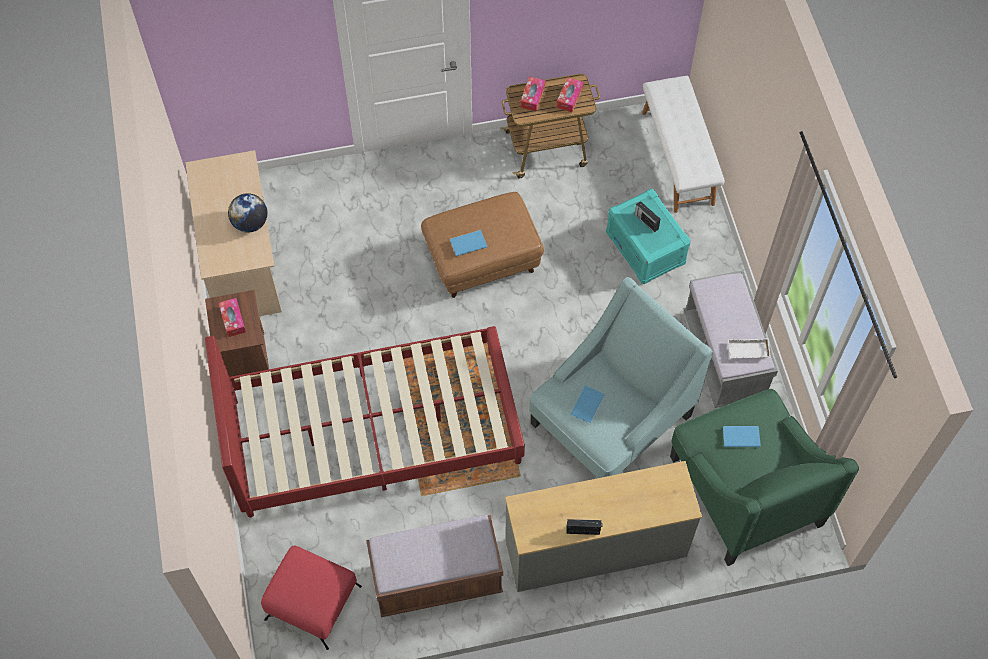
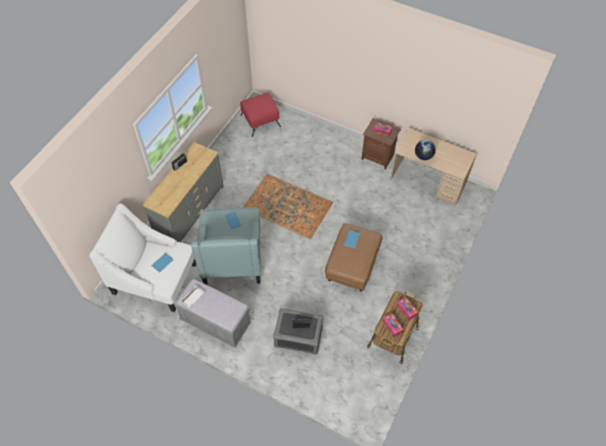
camera: 130 degrees right, 5 degrees down
(373, 432) = (307, 176): red bed -> none
(437, 580) = (231, 157): brown bench -> none
(646, 247) = (298, 336): turquoise storage box -> grey storage box
(678, 157) = (335, 397): white bench -> none
(745, 489) = (155, 279): green armchair -> white armchair

